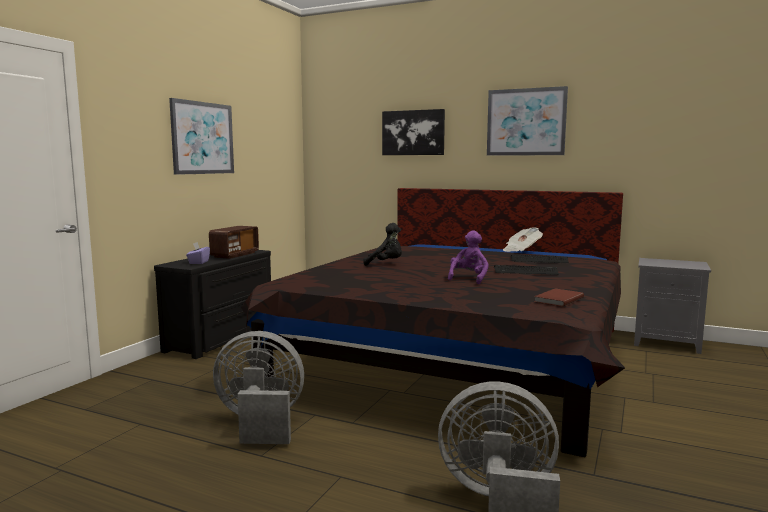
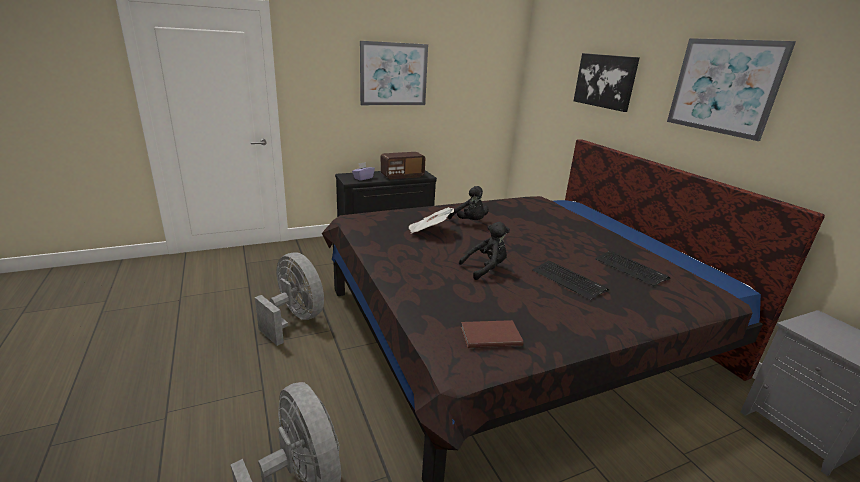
camera: 40 degrees right, 15 degrees up
(468, 279) = (486, 269): purple plush toy -> black plush toy
(521, 250) = (655, 245): newspaper -> newspaper (428, 231)

